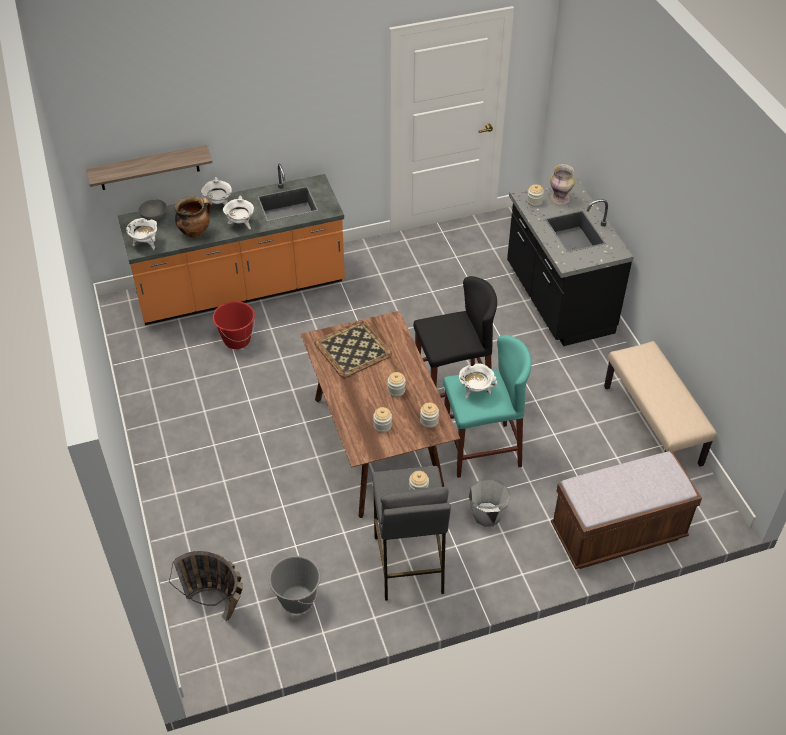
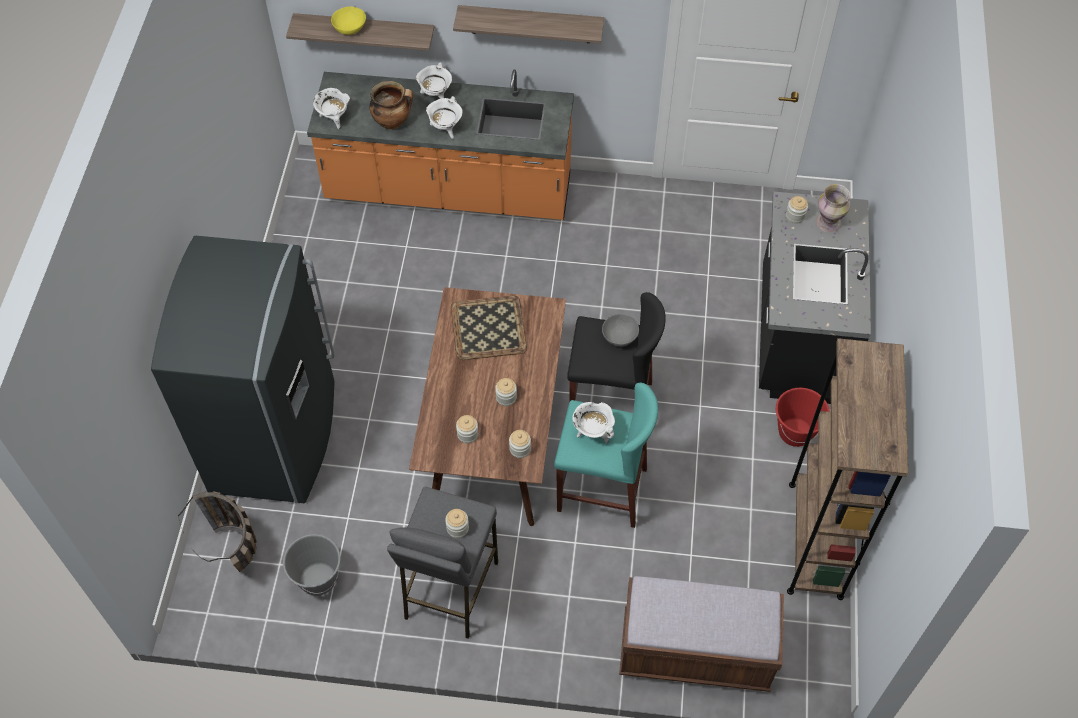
camera: 25 degrees right, 10 degrees up
(140, 165) = (350, 29): none -> yellow bowl
(154, 217) = (360, 86): grey bowl -> grey bowl (619, 337)
(200, 509) = (277, 437): none -> grey fridge
(237, 340) = (413, 252): red bucket -> red bucket (795, 432)
(284, 122) = (530, 24): none -> shelf
(487, 515) = (564, 569): grey bucket -> none
(653, 425) = (815, 539): beige bench -> brown bookcase

